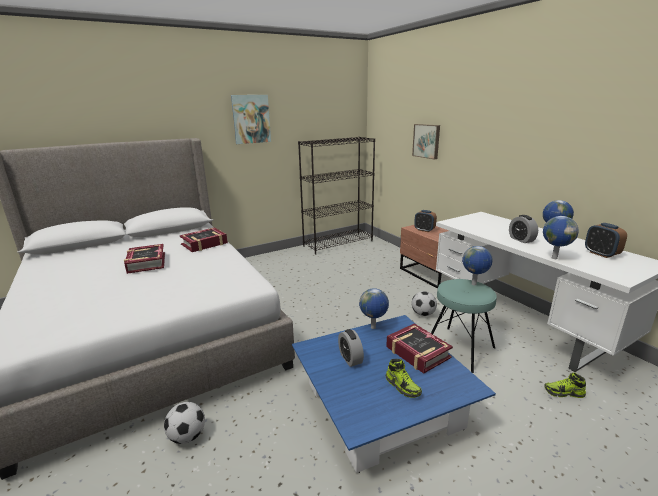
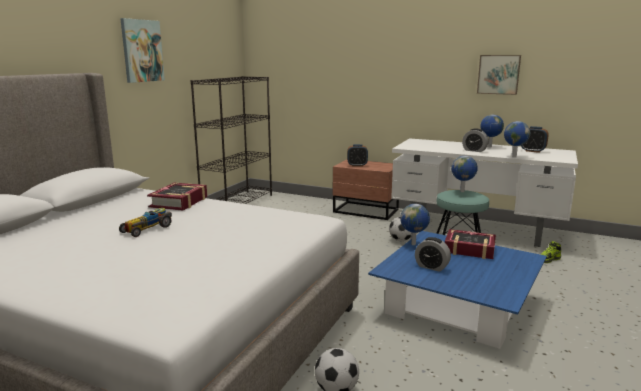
camera: 35 degrees left, 5 degrees down
(146, 263) = (148, 228): book -> toy car
(403, 386) = (493, 270): shoe -> none
(426, 141) = (336, 76): picture -> picture (498, 74)

